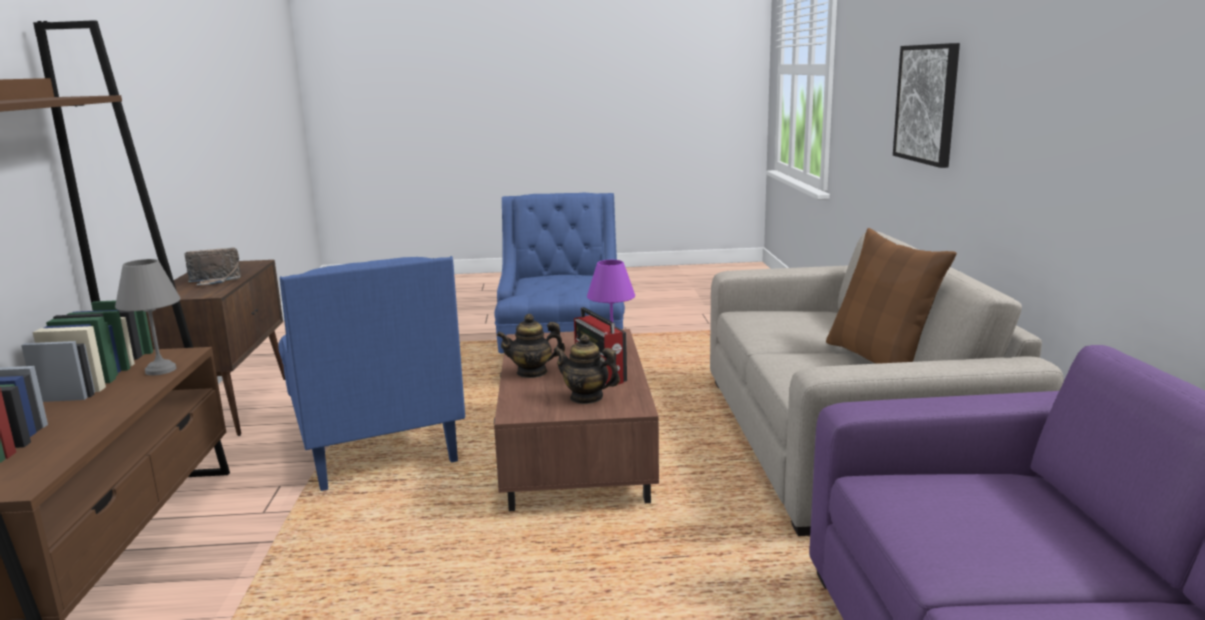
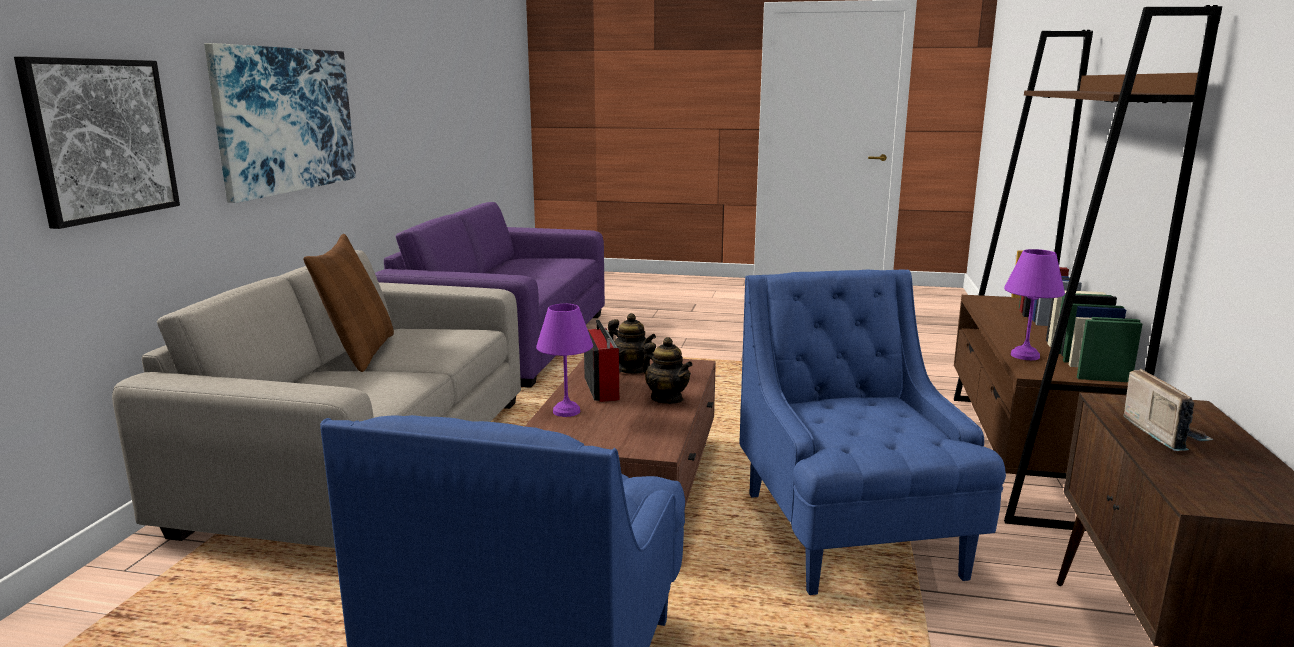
camera: 165 degrees left, 0 degrees up
(162, 370) = (1024, 356): grey table lamp -> purple table lamp
(216, 282) = (1163, 433): radio -> radio turned 90 degrees clockwise
(532, 372) = (667, 399): teapot -> teapot turned 45 degrees clockwise
(1060, 111) = (286, 120): none -> picture

